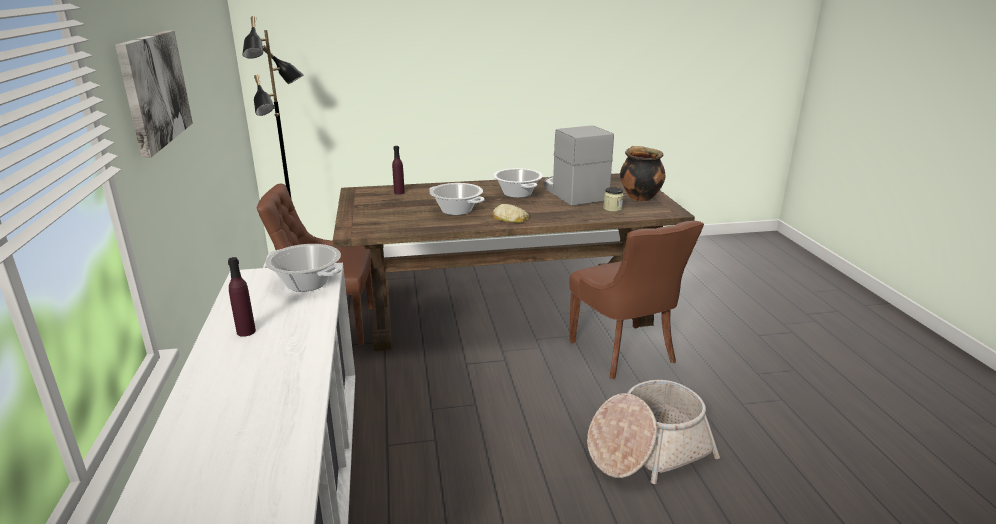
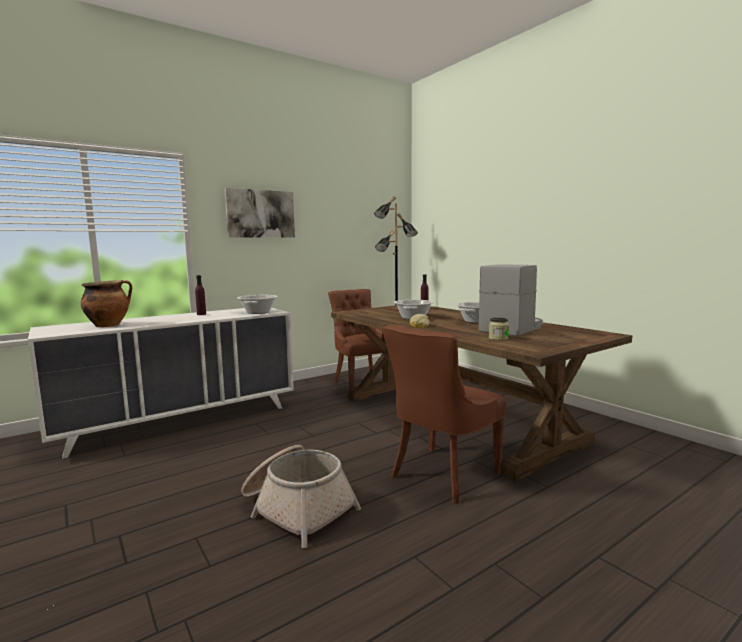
camera: 65 degrees right, 15 degrees down
(639, 197) = (551, 341): cooking pot -> cooking pot (109, 325)

